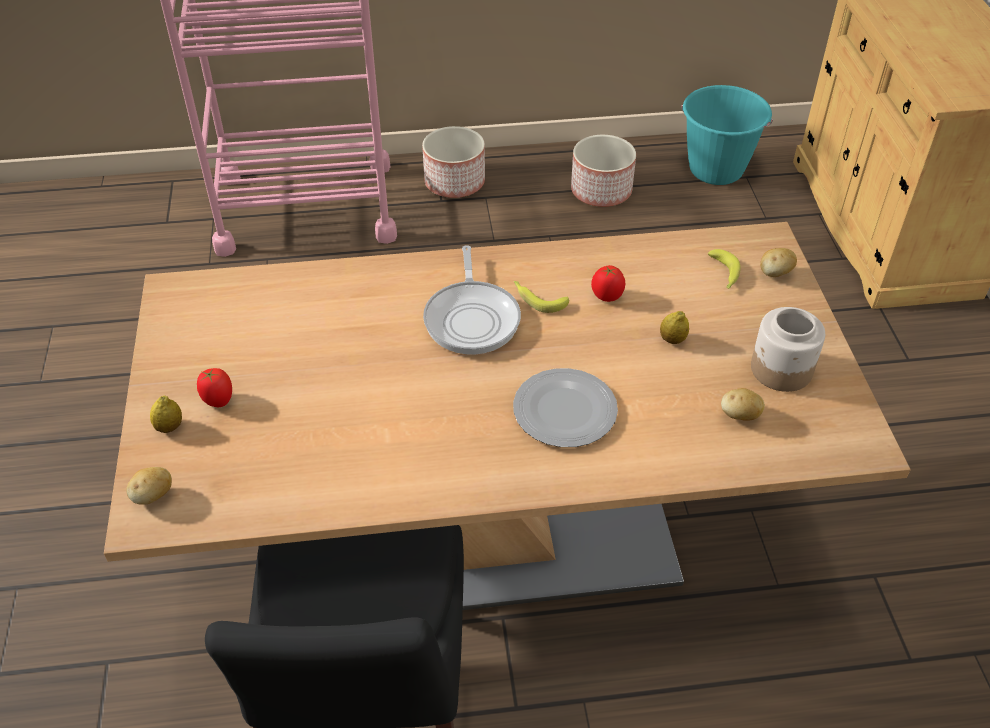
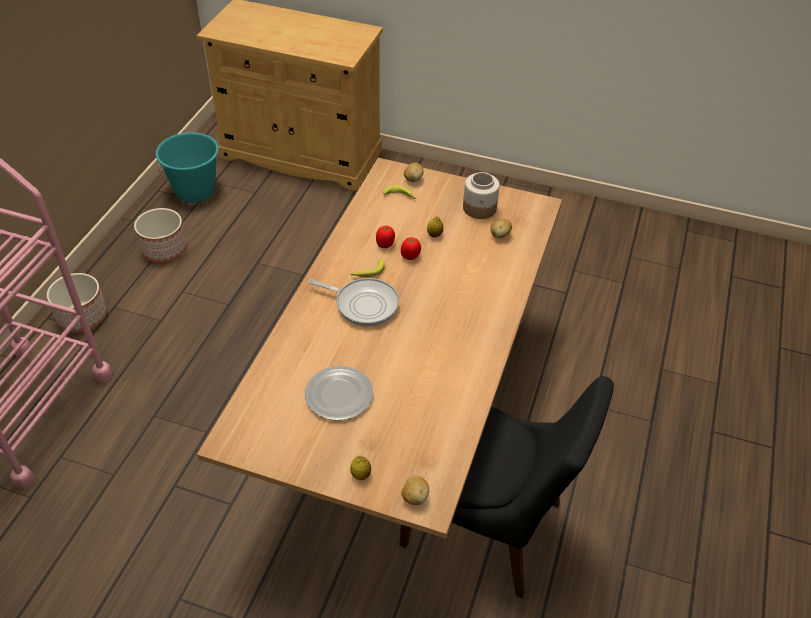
camera: 65 degrees left, 0 degrees up
(218, 400) = (353, 443): tomato -> tomato (410, 256)
(564, 412) = (459, 295): plate -> plate (339, 395)

